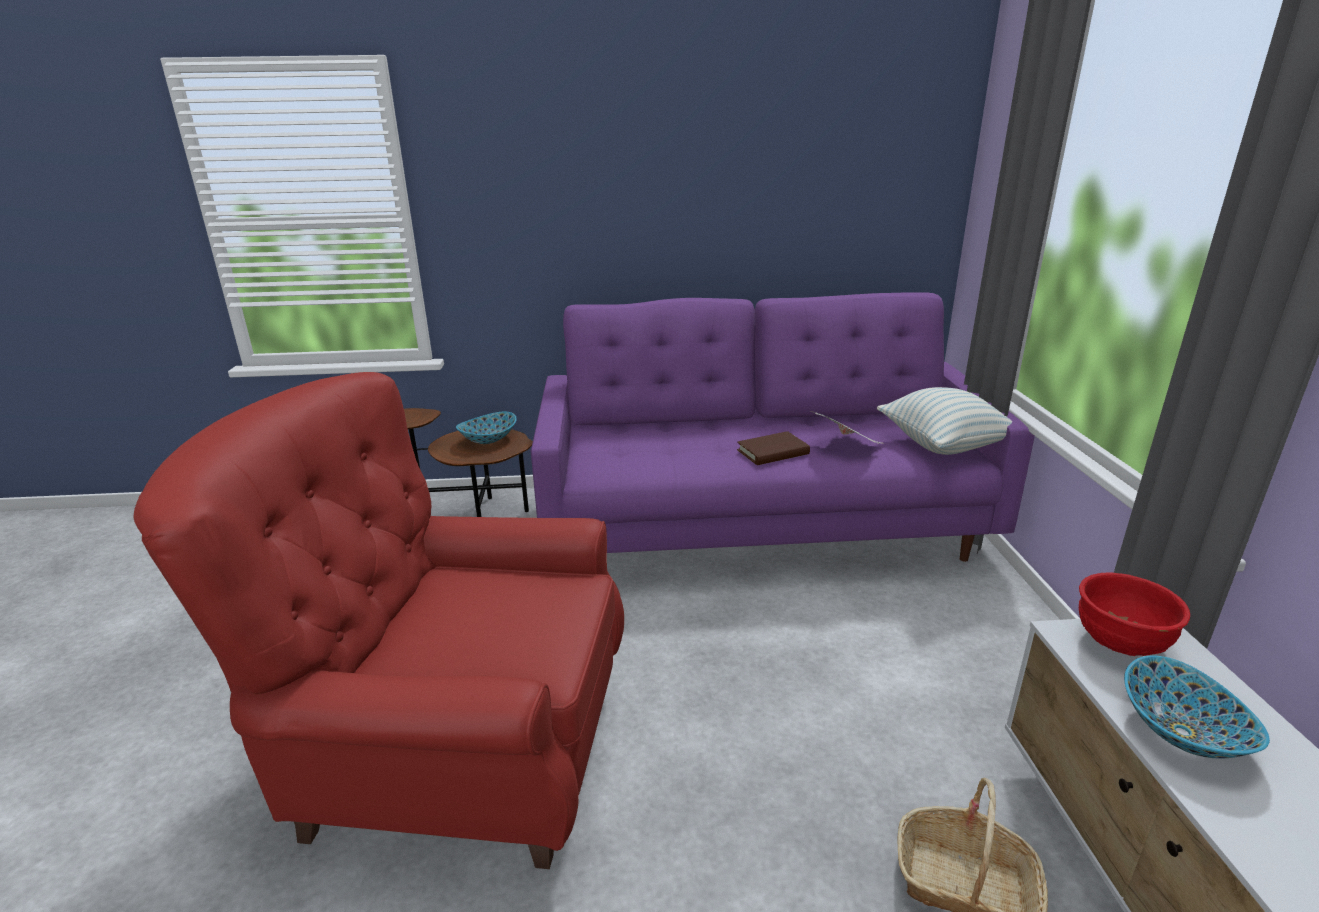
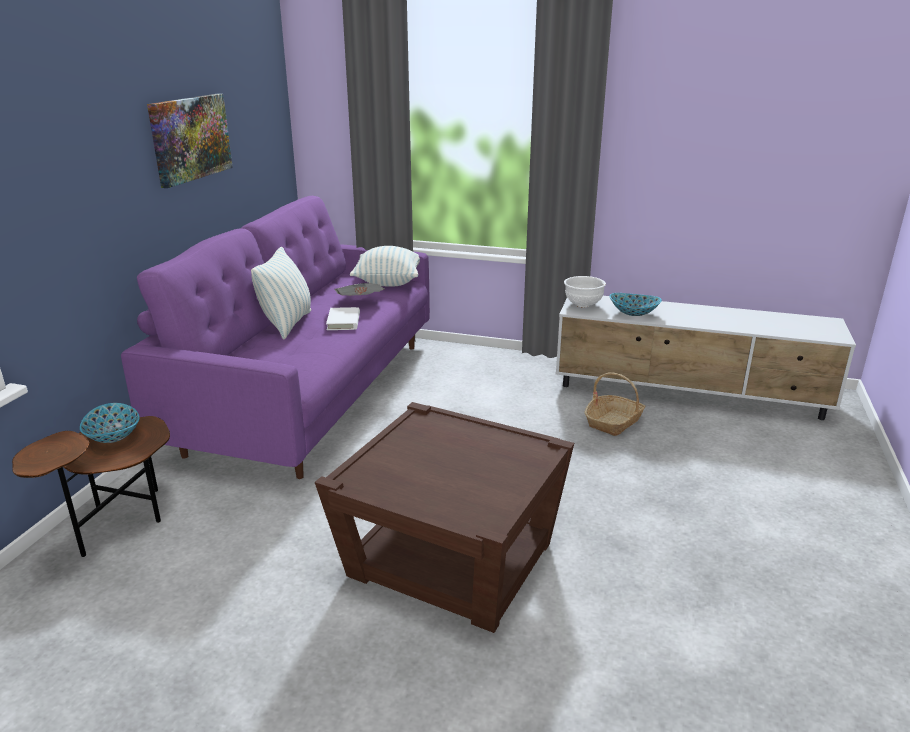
camera: 70 degrees left, 0 degrees up
(454, 750) = (450, 561): red armchair -> brown side table
(731, 184) = (190, 138): none -> picture
(734, 427) = (287, 324): none -> pillow
(773, 452) = (343, 321): brown book -> white book
(1119, 643) = (582, 305): red bowl -> white bowl

